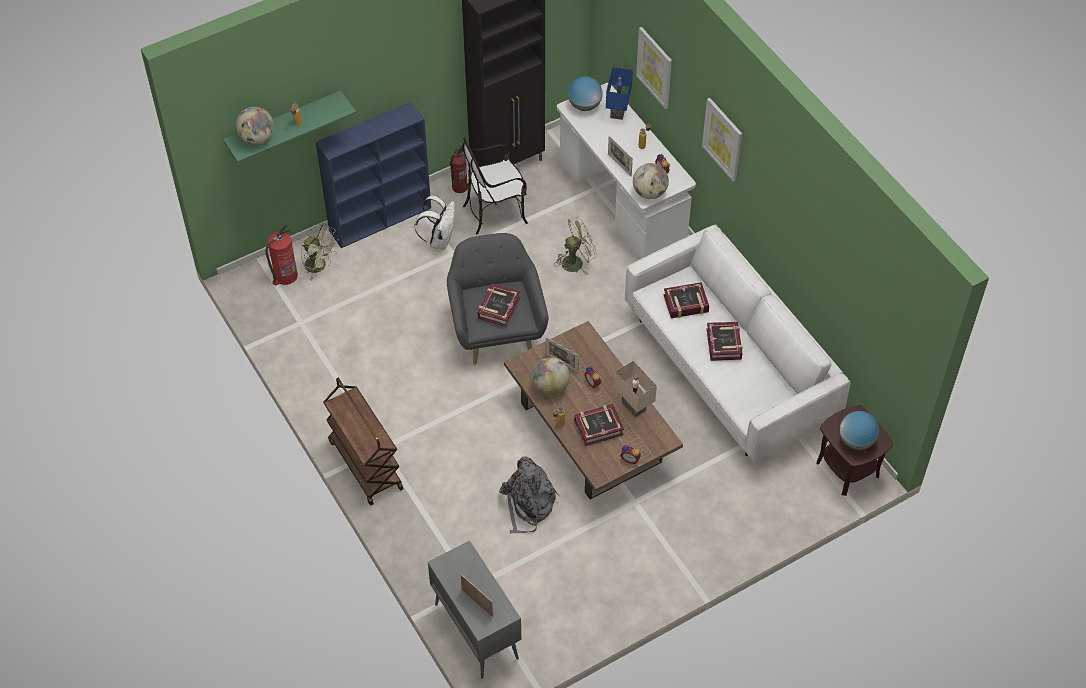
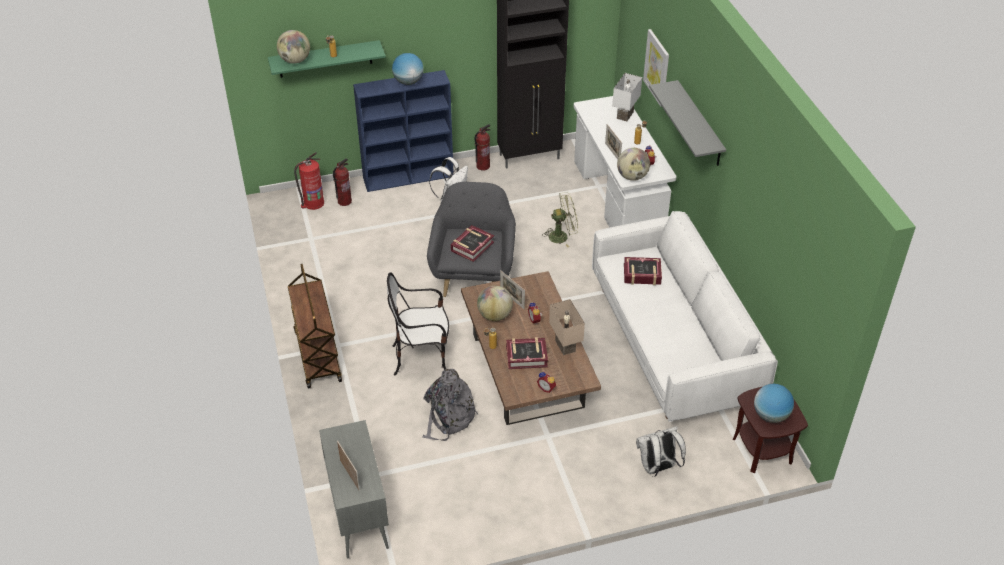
camera: 15 degrees right, 10 degrees down
(320, 266) = (344, 201): green fan -> fire extinguisher
(495, 212) = (506, 188): chair -> chair (422, 357)
(585, 105) = (598, 106): globe -> globe (408, 82)
(619, 112) = (626, 115): blue table lamp -> white table lamp
(723, 139) = (699, 124): picture -> grey shelf
(724, 344) = (667, 312): book -> none
(752, 511) = (657, 468): none -> white backpack

